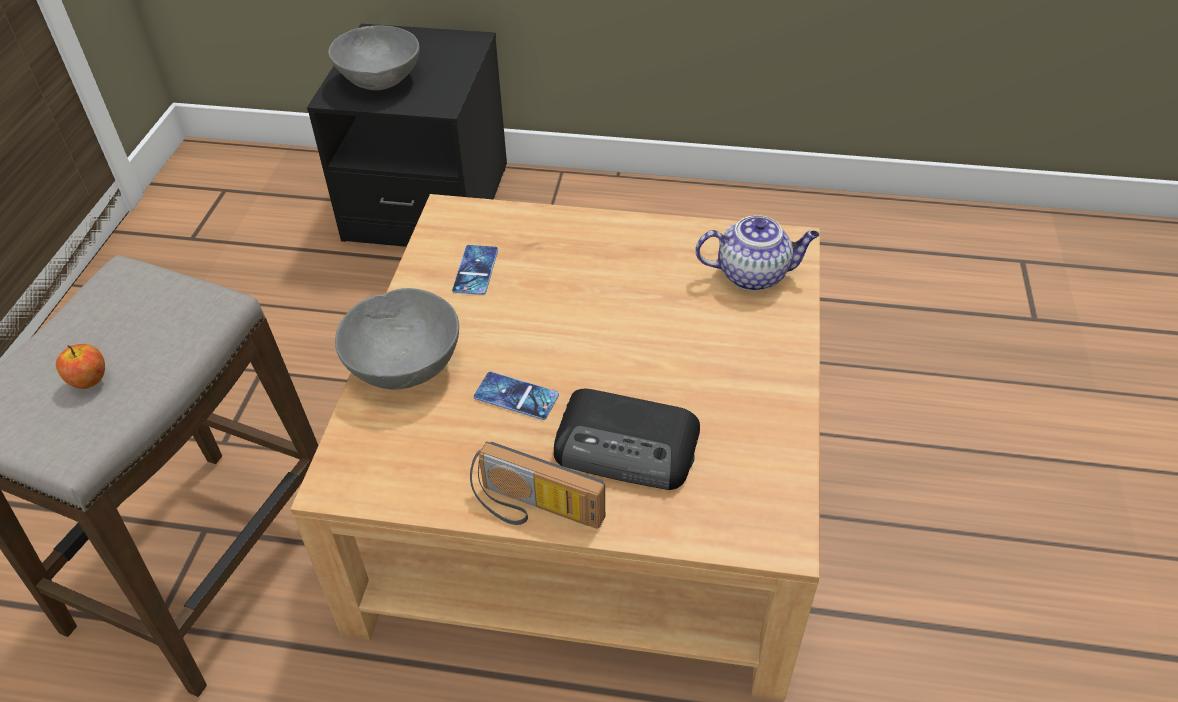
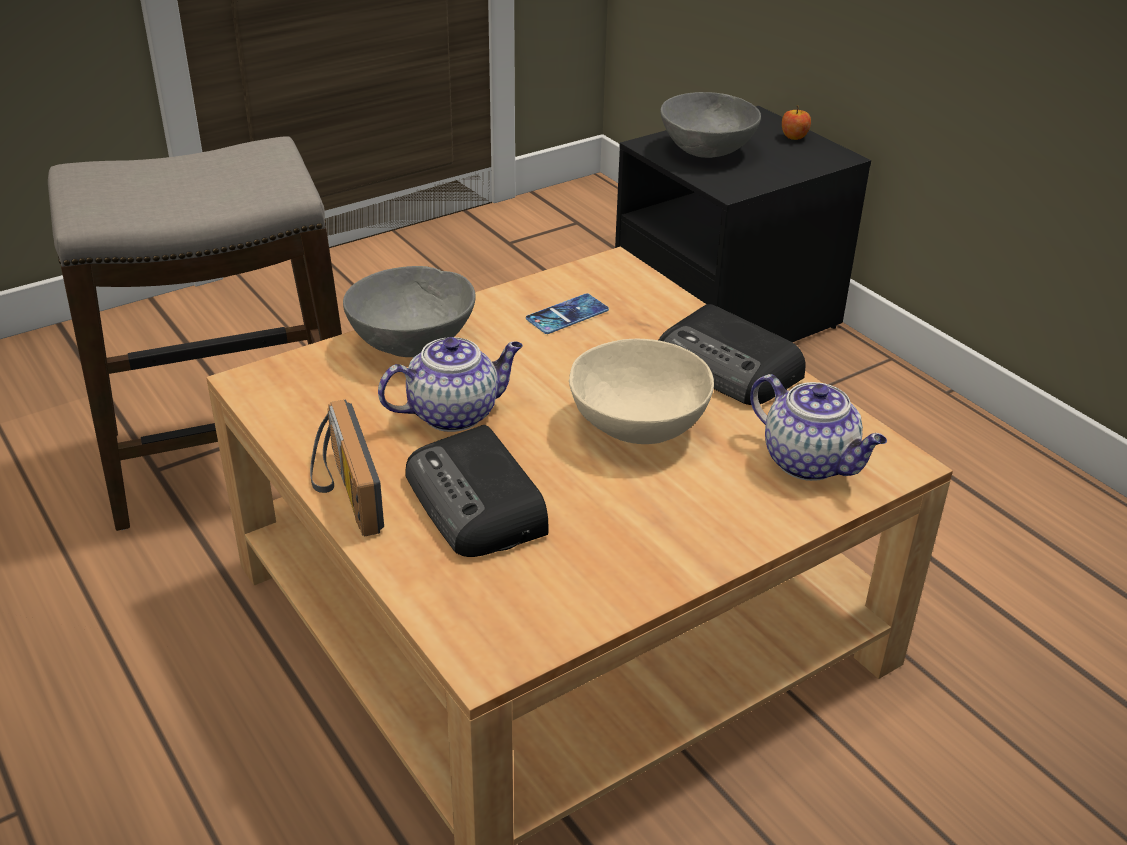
camera: 45 degrees right, 10 degrees down
(89, 380) = (158, 190): apple -> apple (794, 137)
(516, 396) = (455, 413): phone -> teapot
(626, 241) = (729, 368): none -> radio
(636, 320) = (638, 426): none -> beige bowl

